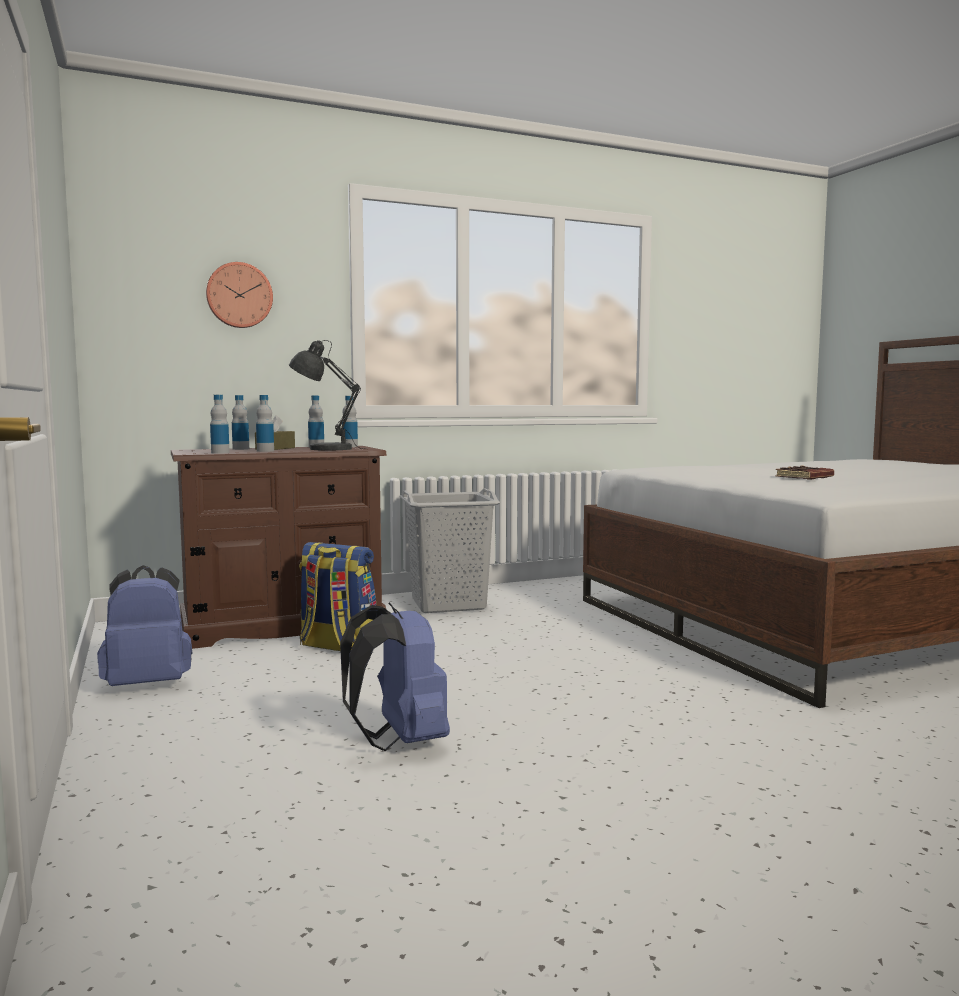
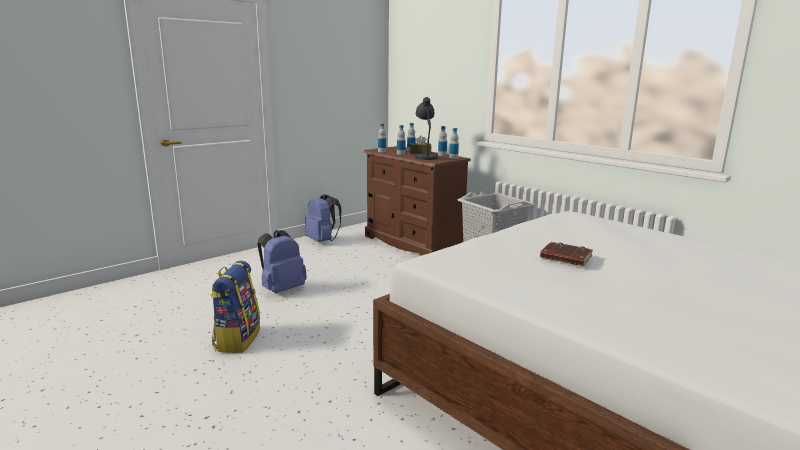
camera: 70 degrees right, 10 degrees up
(239, 295) = (440, 66): wall clock -> none
(337, 646) = (390, 258): backpack -> backpack (237, 339)

